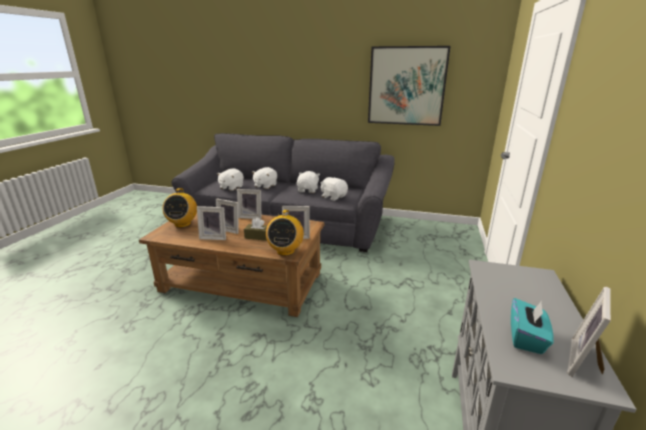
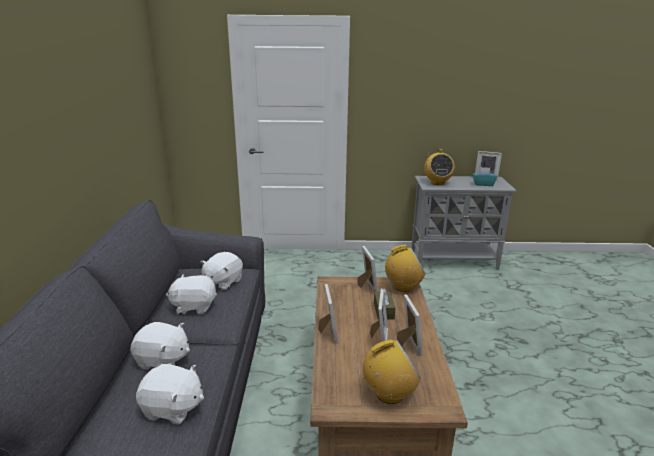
camera: 105 degrees left, 0 degrees up
(406, 86) = (116, 113): picture -> none
(512, 281) = (437, 183): none -> radio

